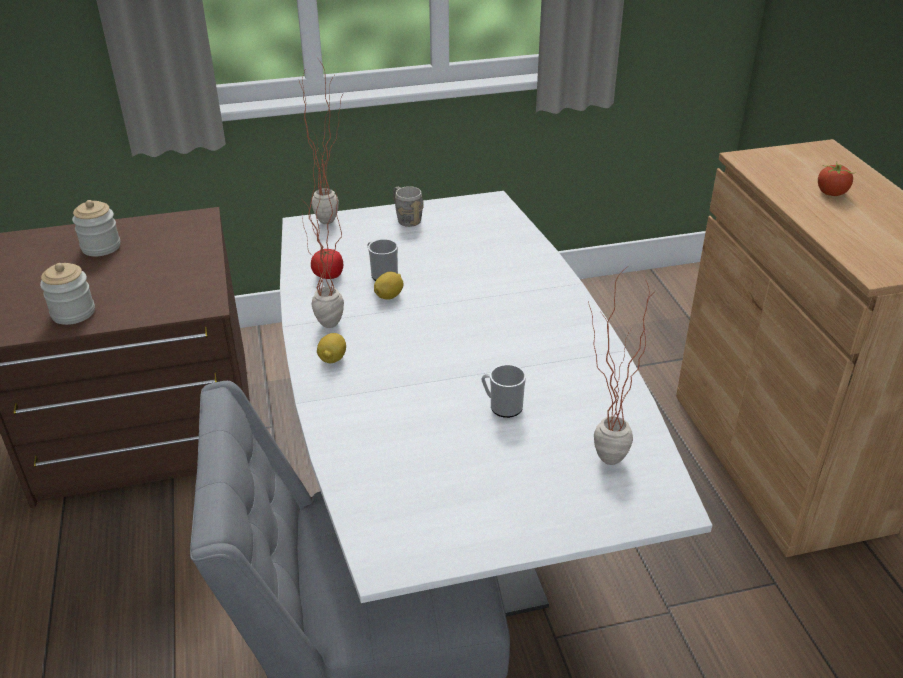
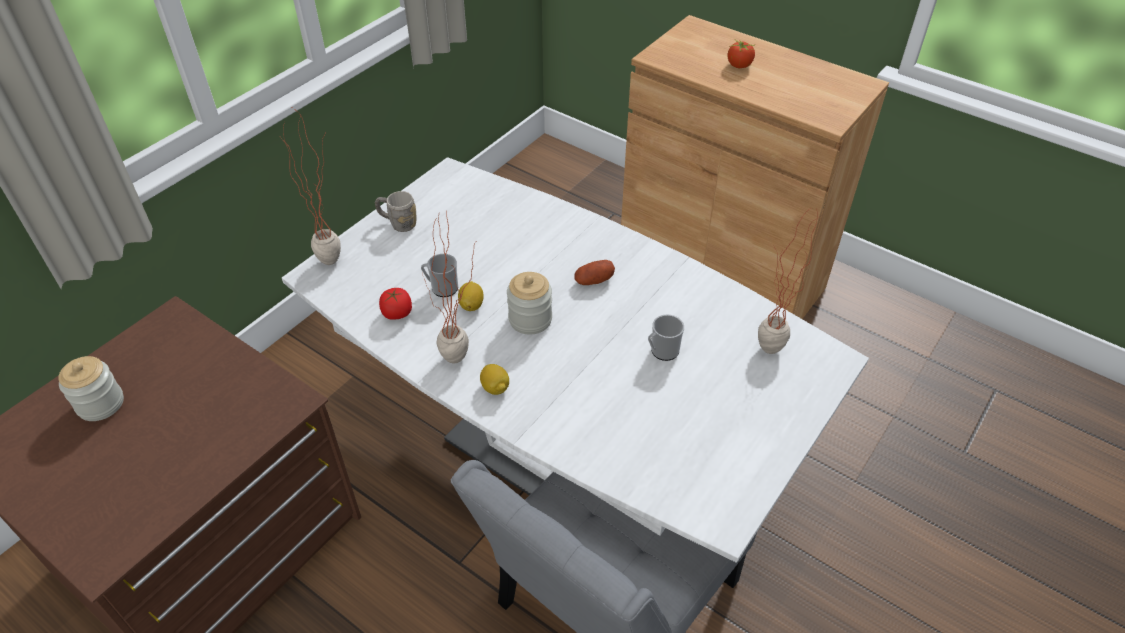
camera: 40 degrees left, 10 degrees up
(73, 313) = (166, 488): jar -> jar (530, 319)
(512, 326) = (594, 280): none -> potato

